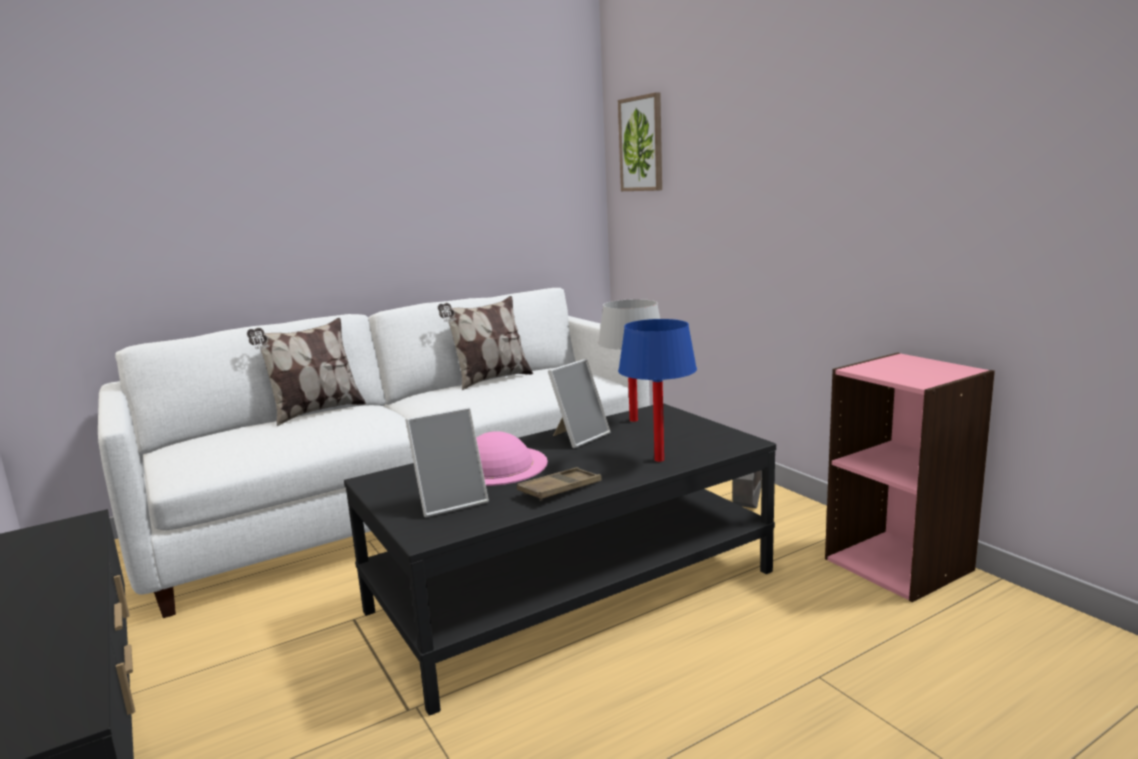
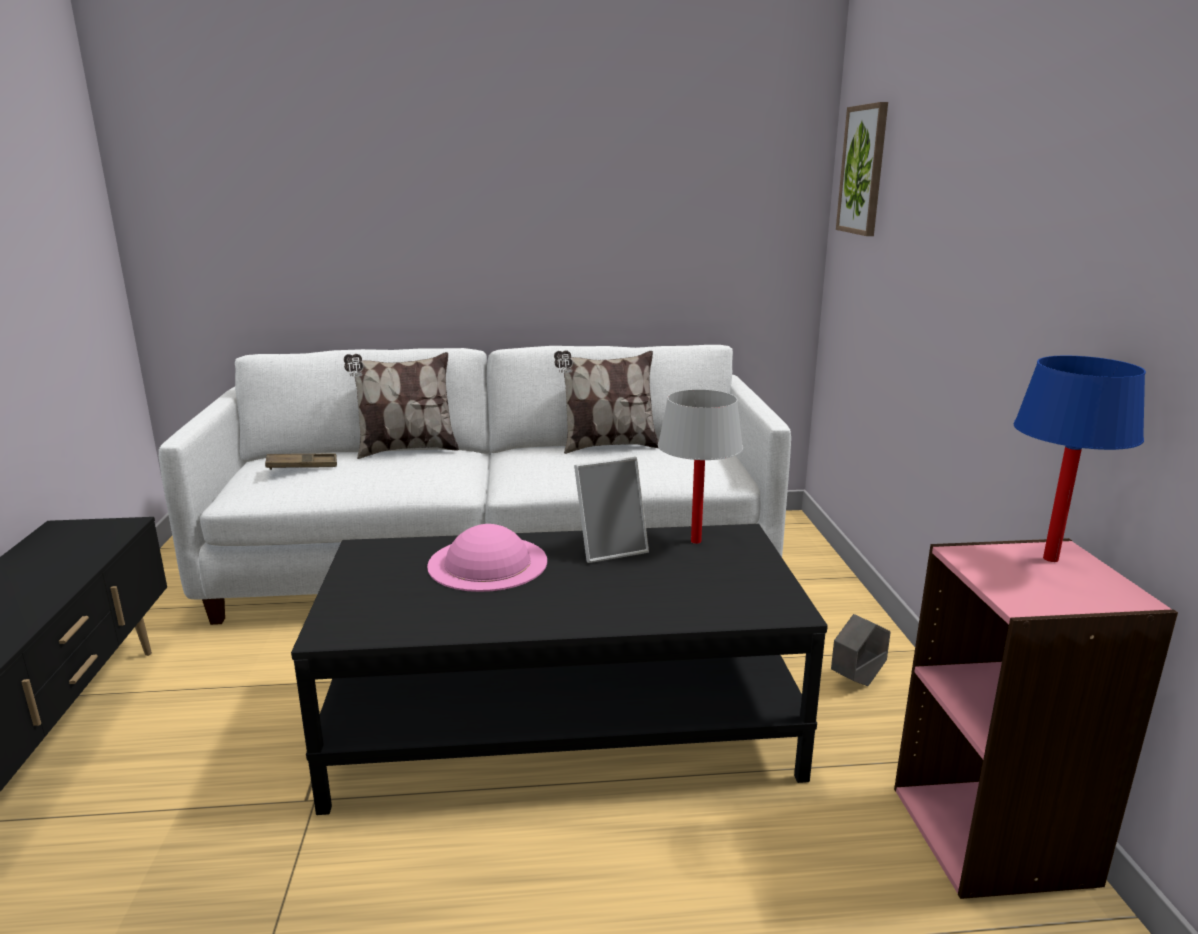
camera: 25 degrees right, 5 degrees up
(451, 502) = (396, 597): picture frame -> none
(560, 489) = (511, 615): brown tray -> brown tray (302, 466)
(659, 460) = (658, 607): blue table lamp -> blue table lamp (1050, 559)

